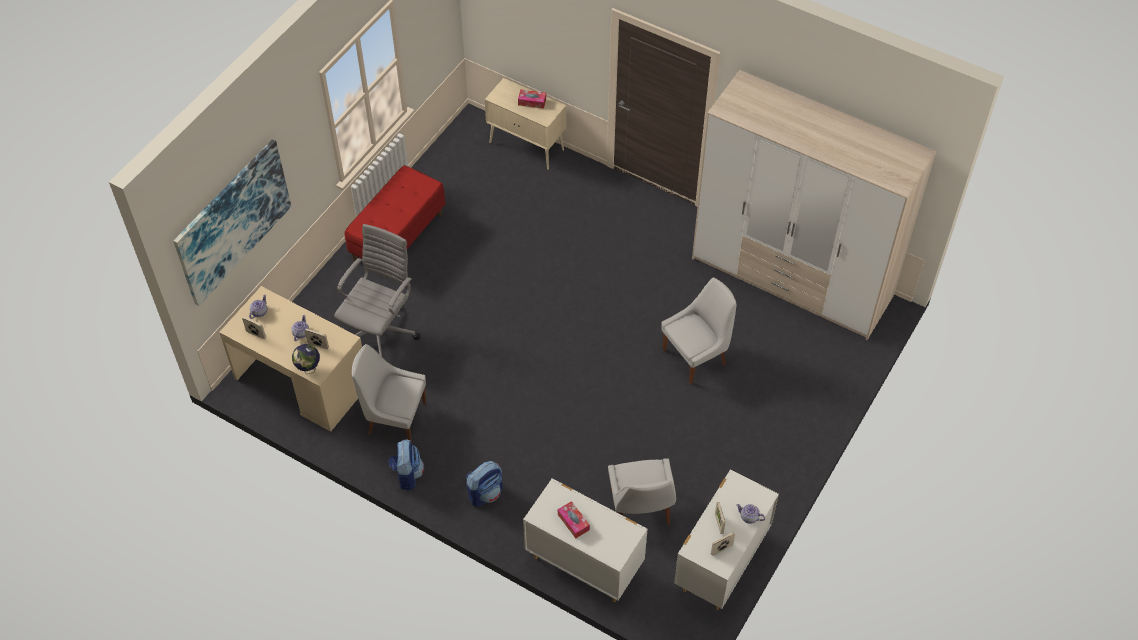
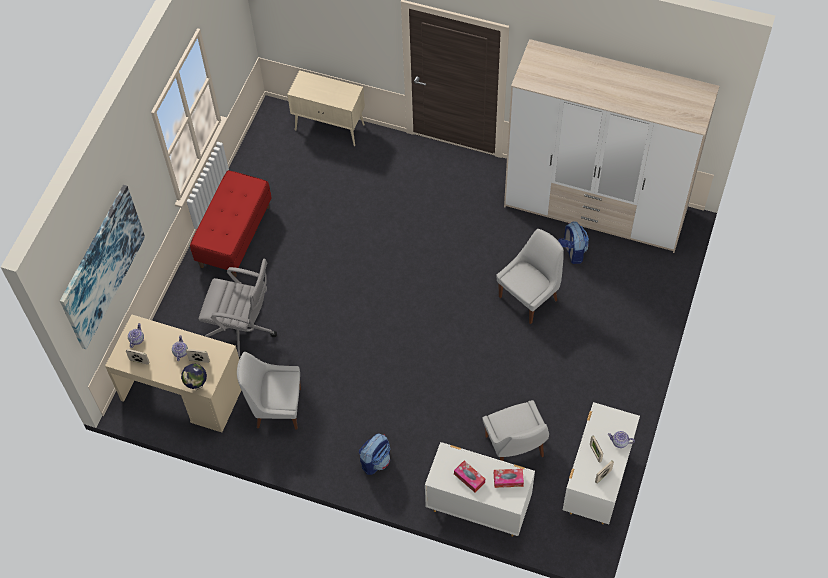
camera: 10 degrees left, 5 degrees up
(380, 332) = (242, 330): grey office chair -> grey office chair turned 90 degrees clockwise
(407, 474) = (301, 458): backpack -> backpack (572, 252)
(532, 102) = (331, 89): tissue box -> tissue box (508, 480)

